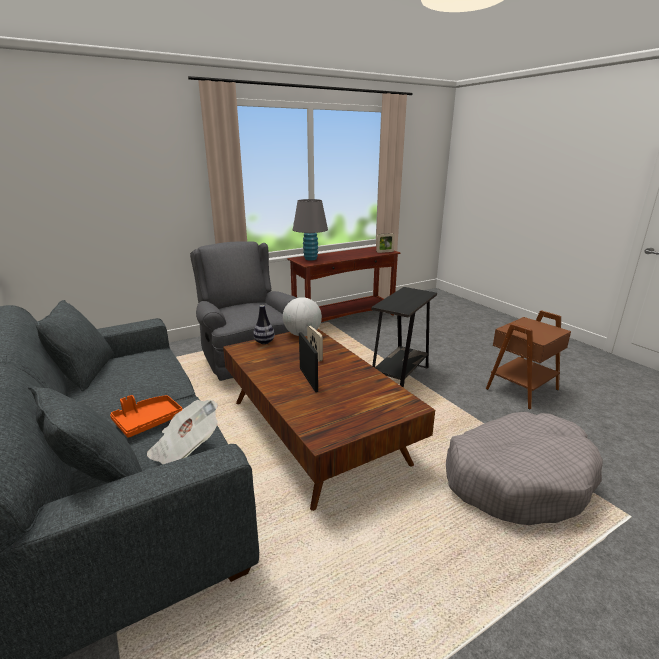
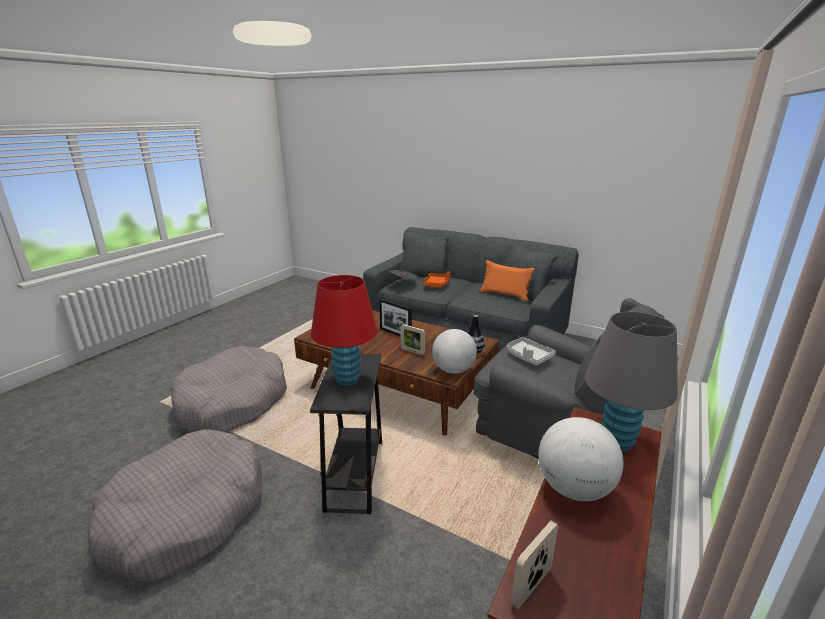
camera: 150 degrees right, 0 degrees up
(118, 370) = (505, 295): none -> orange pillow
(250, 311) = (528, 356): none -> grey tray
(347, 256) = (574, 488): none -> globe
(407, 298) = (347, 380): none -> red table lamp
(520, 388) = (186, 515): brown side table -> grey dog bed

